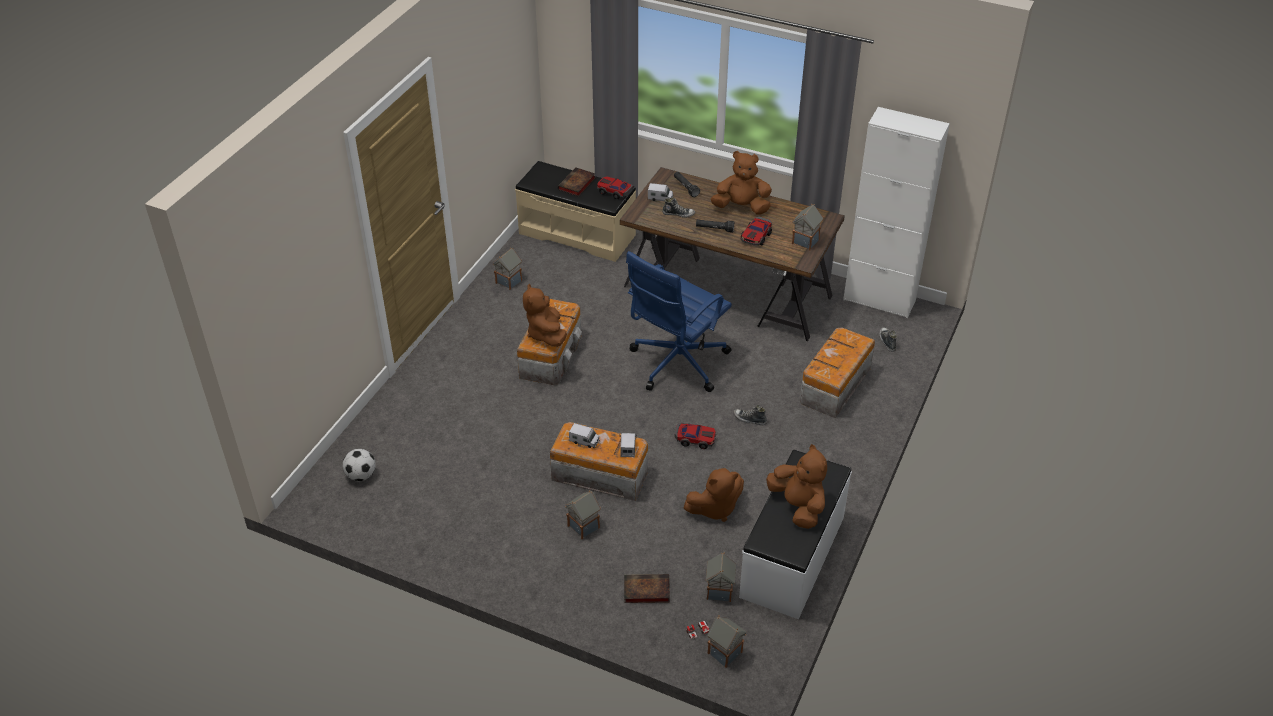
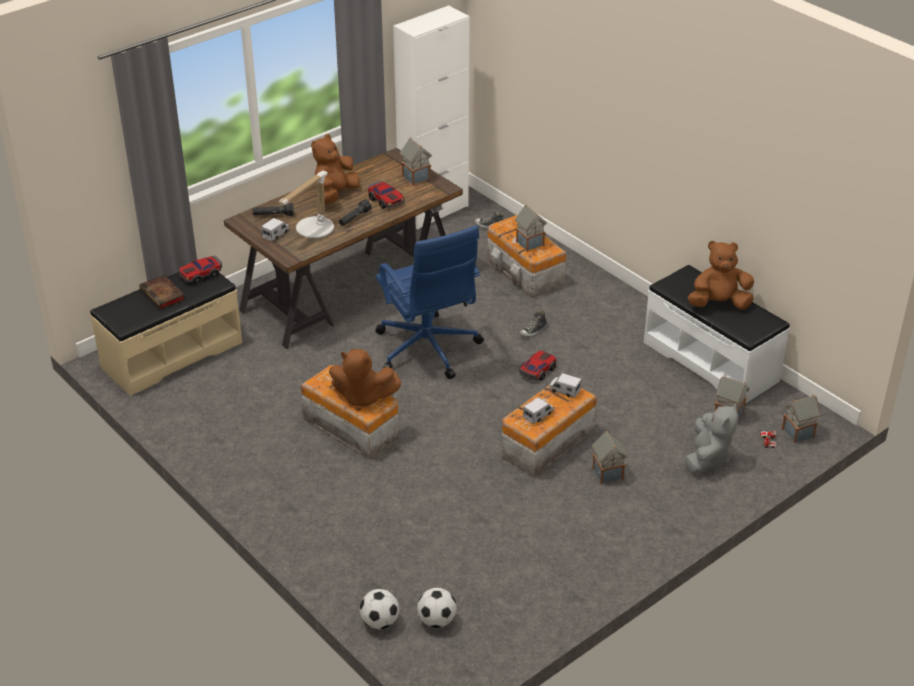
camera: 65 degrees left, 5 degrees down
(347, 445) = (380, 622): none -> football
(509, 281) = (205, 425): toy house -> toy house (529, 243)
(645, 591) = (707, 458): book -> grey plush toy
(678, 214) = (311, 231): shoe -> table lamp
(715, 508) = (630, 386): brown plush toy -> none

